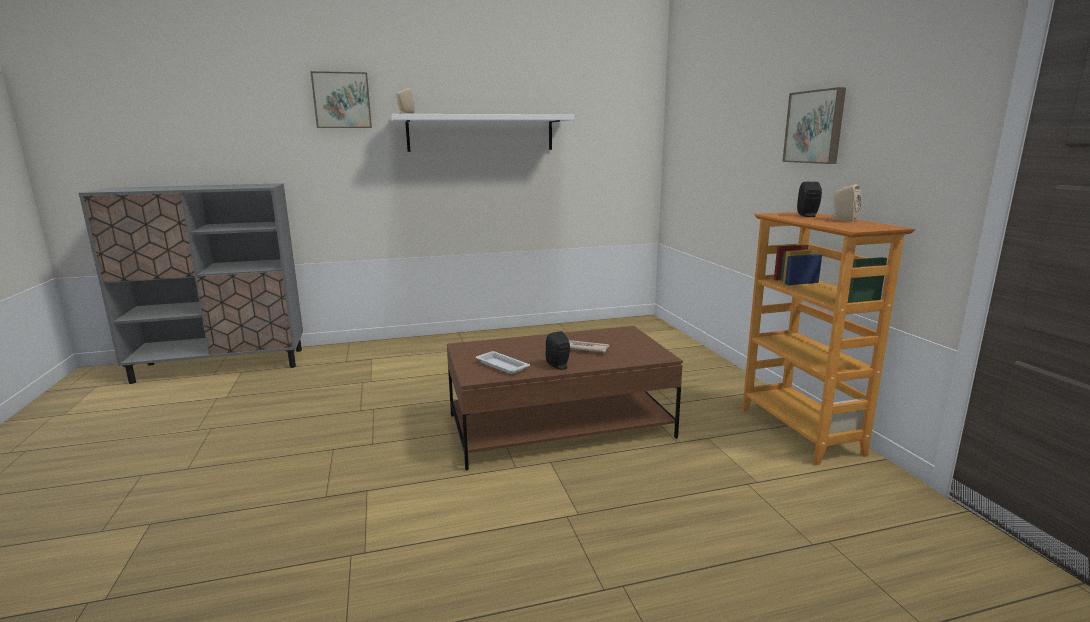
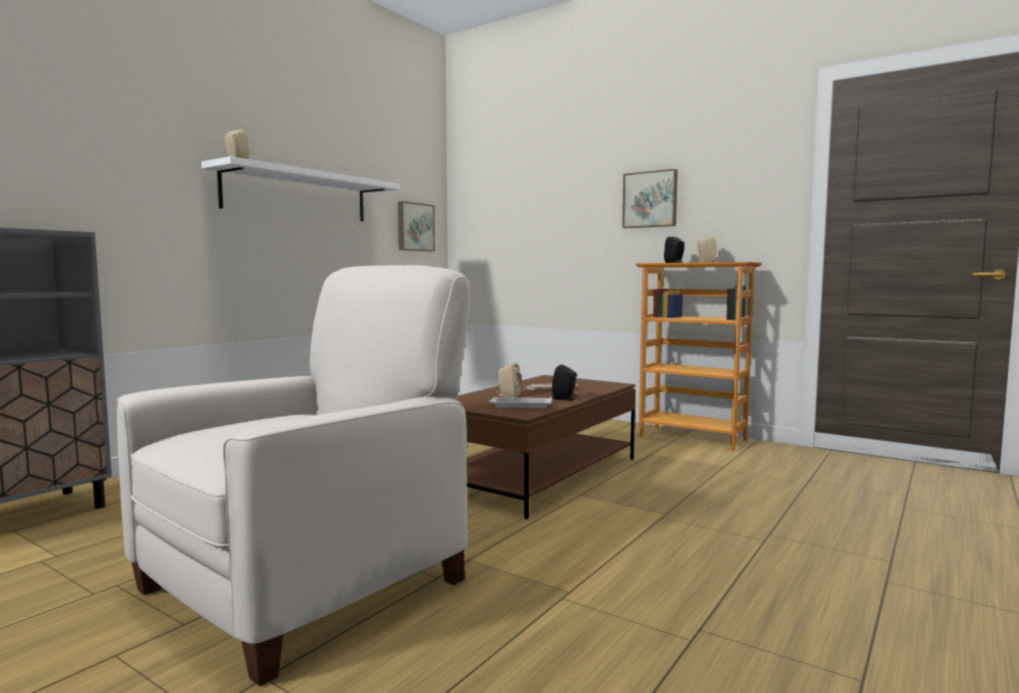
camera: 40 degrees left, 10 degrees down
(269, 467) = (308, 583): none -> white armchair
(342, 100) = (139, 133): picture -> picture (414, 227)
(527, 349) = (507, 395): none -> beige speaker

